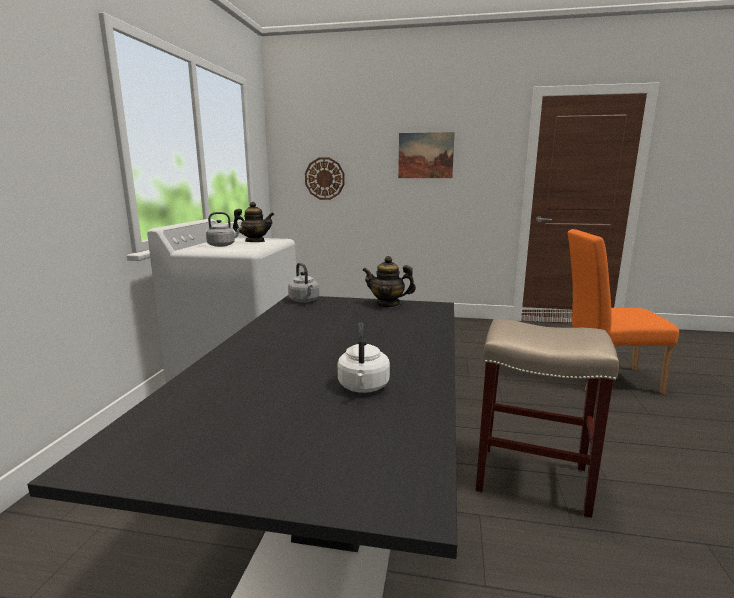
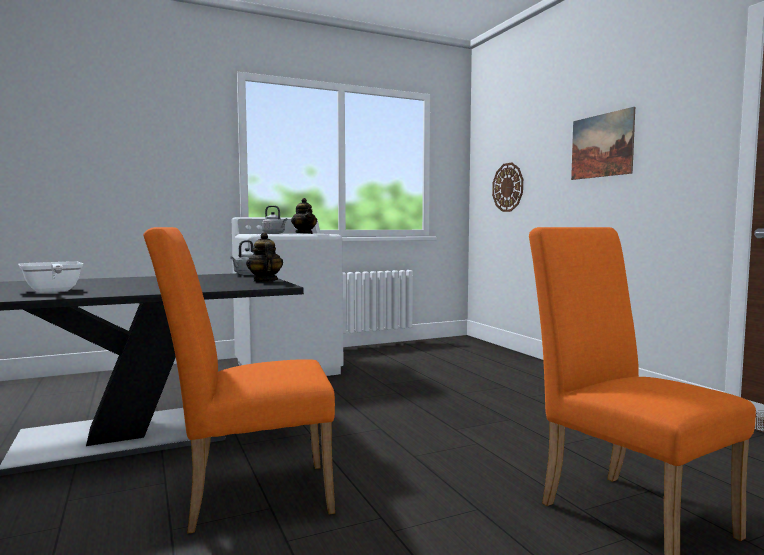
camera: 55 degrees right, 10 degrees down
(363, 387) = (52, 291): white kettle -> frying pan
(530, 478) = (247, 496): beige stool -> orange chair

